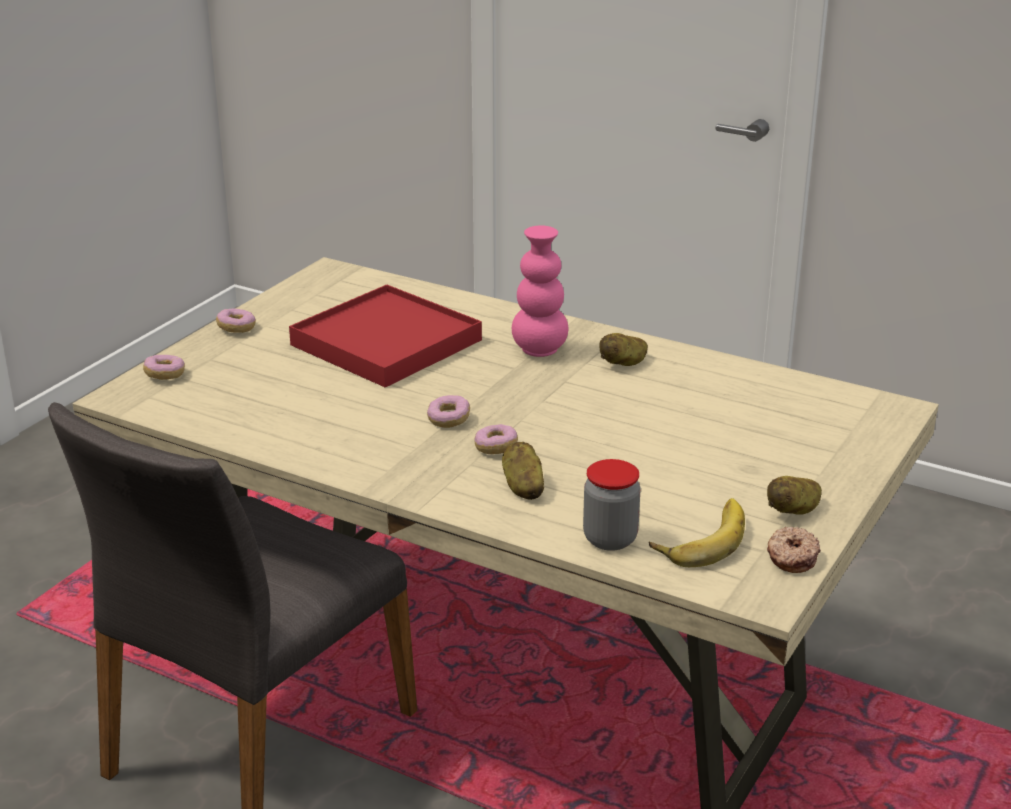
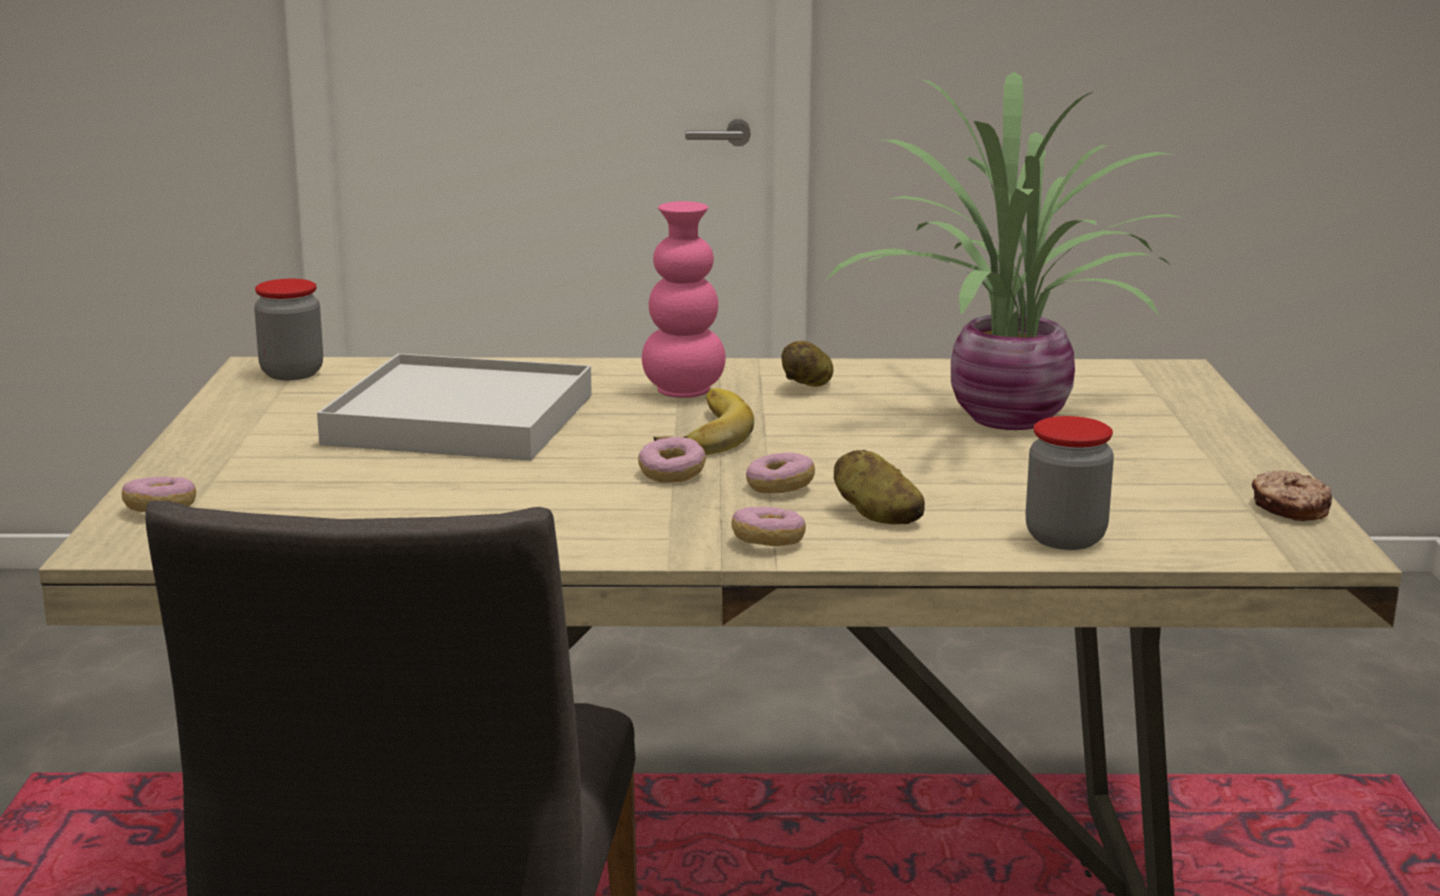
camera: 30 degrees left, 10 degrees down
(236, 328) = (205, 443): donut -> donut (768, 542)
(339, 280) = (292, 373): none -> jar
(387, 343) = (462, 419): red tray -> white tray
(700, 538) = (1165, 514): banana -> banana (700, 432)
(717, 424) = (1008, 416): none -> potted plant
(794, 510) = (1221, 469): potato -> none

